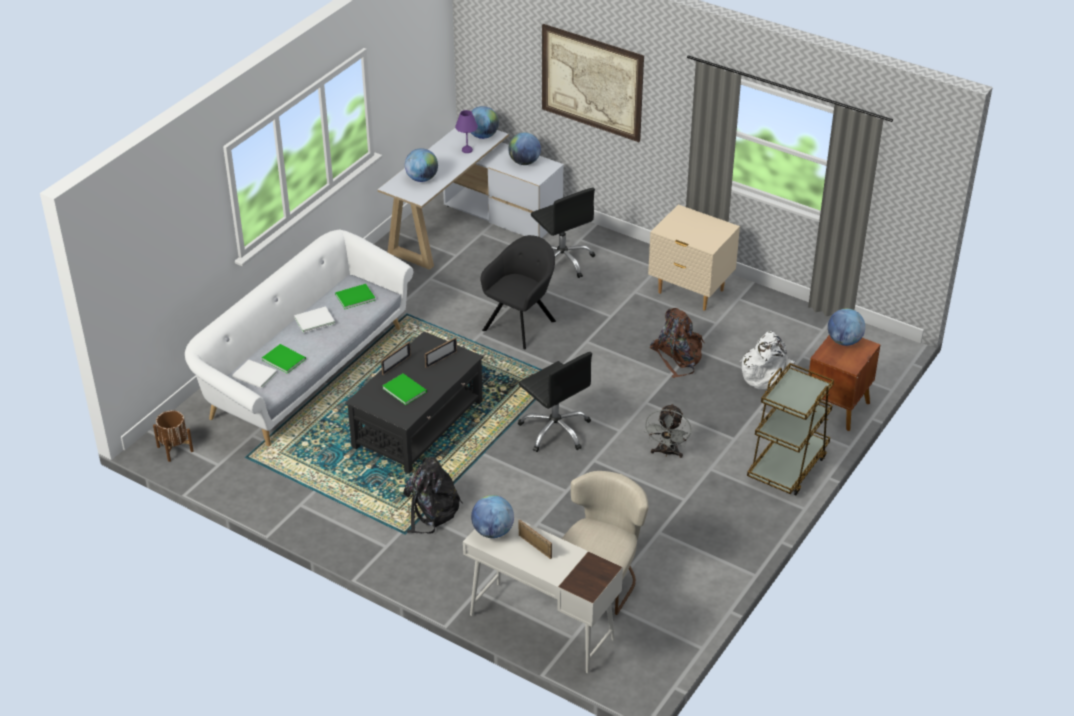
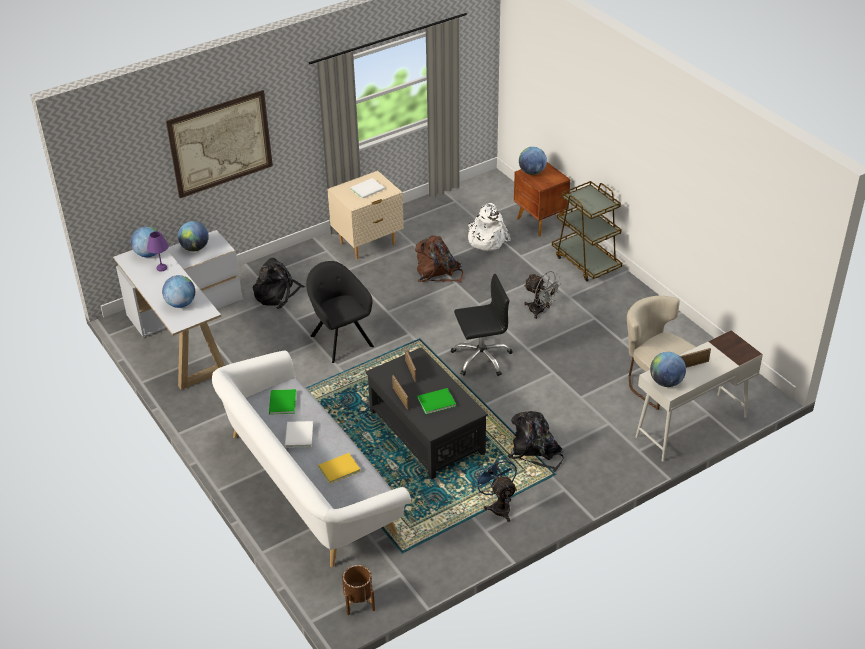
camera: 65 degrees left, 0 degrees up
(255, 376) = (349, 494): white book -> white book (368, 189)
(283, 358) = (338, 469): green book -> yellow book
(338, 504) = (498, 506): none -> blue fan
(562, 261) = (277, 294): black office chair -> black backpack

